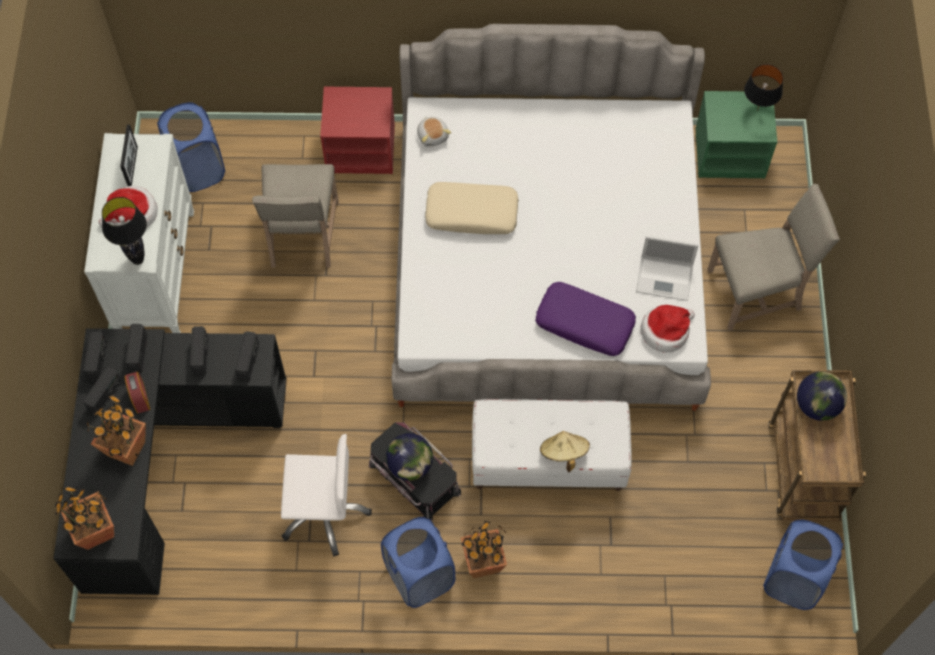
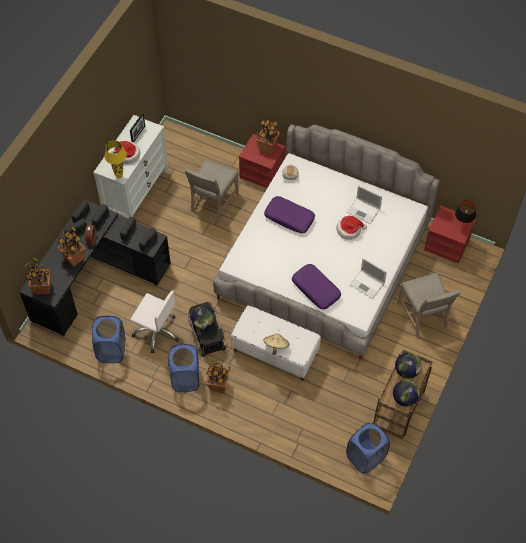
camera: 25 degrees right, 5 degrees down
(138, 259) = (119, 176): black table lamp -> yellow table lamp
(198, 169) = (180, 153): blue laundry basket -> blue laundry basket (111, 350)
(363, 101) = (267, 147): none -> potted plant
(472, 213) = (289, 218): beige pillow -> purple pillow
(591, 150) = (364, 211): none -> laptop
(665, 331) = (353, 308): hat -> hat (349, 230)
(730, 153) = (447, 244): green nightstand -> red nightstand
(757, 291) = (424, 316): beige chair -> beige chair turned 60 degrees clockwise
(839, 456) = (404, 398): none -> globe

